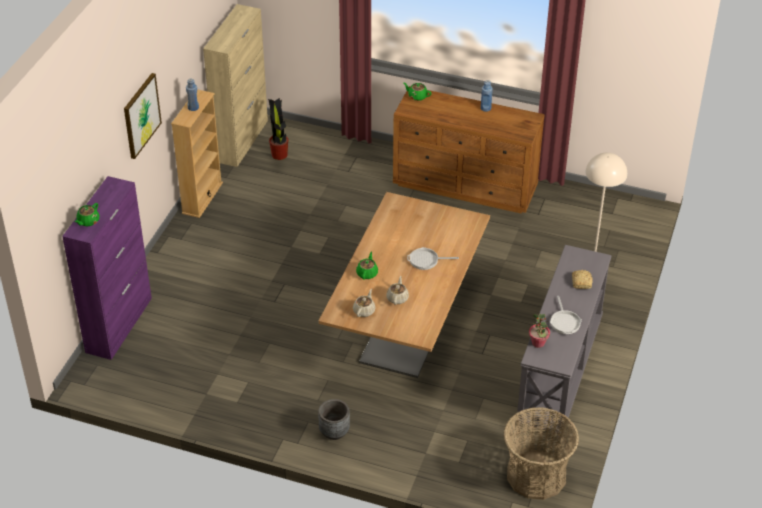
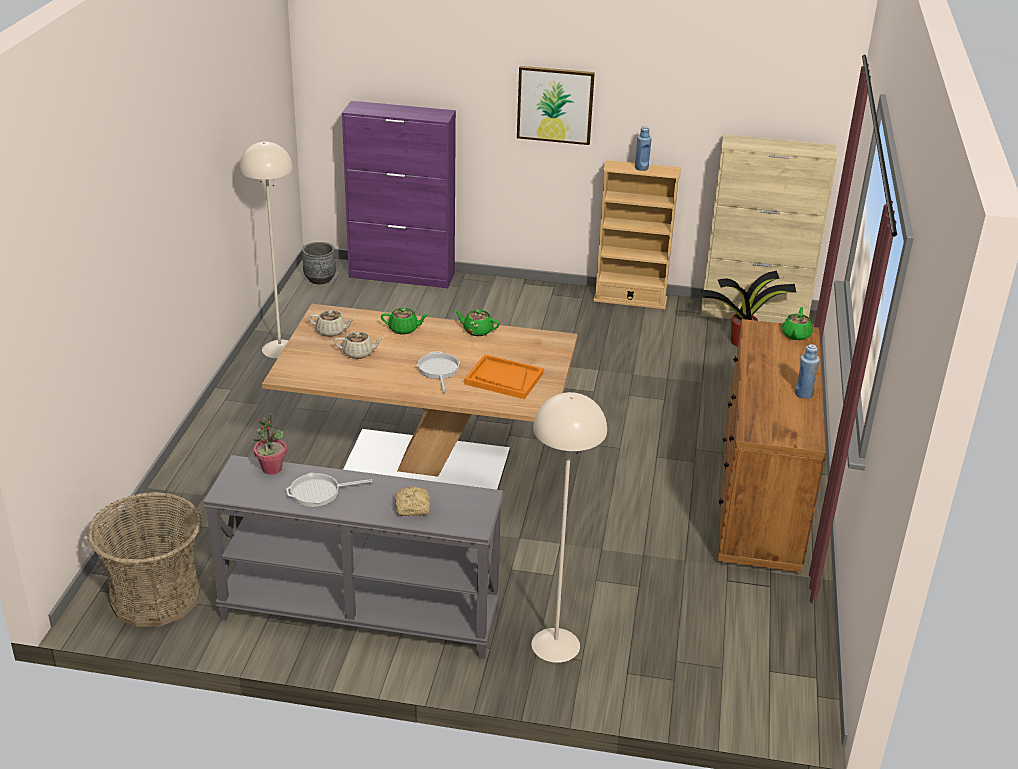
camera: 80 degrees right, 10 degrees down
(88, 221) = (376, 108): green teapot -> green teapot (477, 331)
(225, 408) = (279, 349): none -> beige floor lamp
(334, 432) = (242, 423): grey planter -> grey planter (320, 279)
(440, 231) = (503, 379): none -> orange tray

